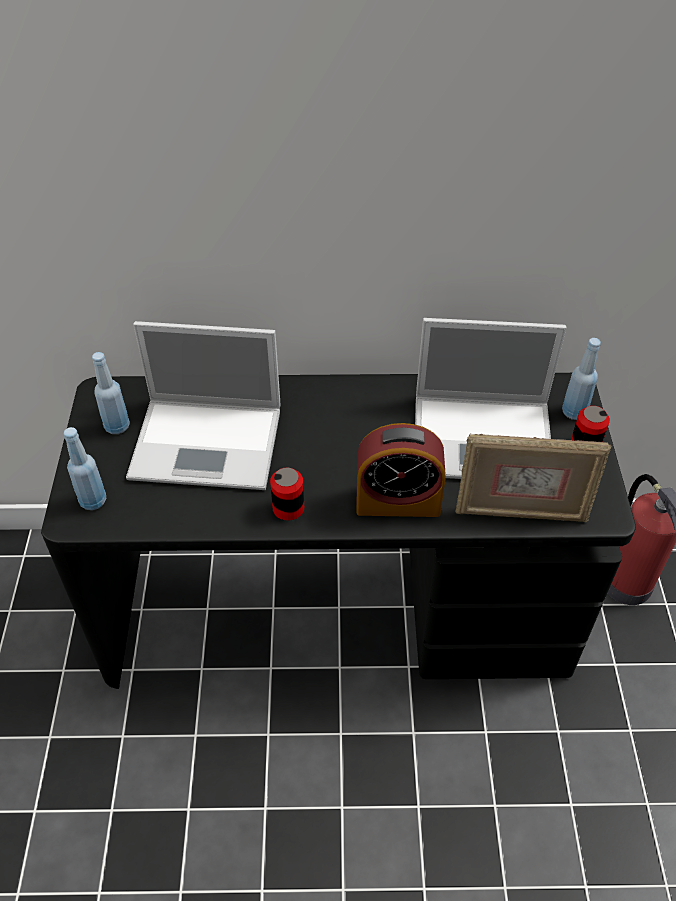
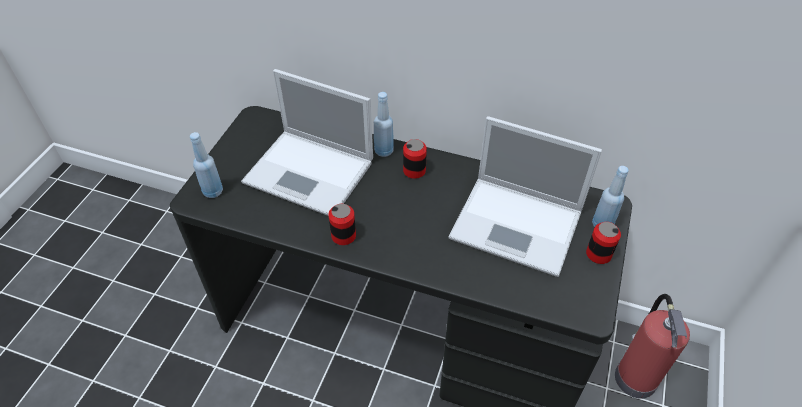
camera: 20 degrees right, 0 degrees up
(117, 426) = (254, 144): blue bottle -> blue bottle (384, 151)
(335, 407) = (414, 171): none -> can
(398, 501) = (427, 254): alarm clock -> none
(520, 512) = (520, 291): picture frame -> none

